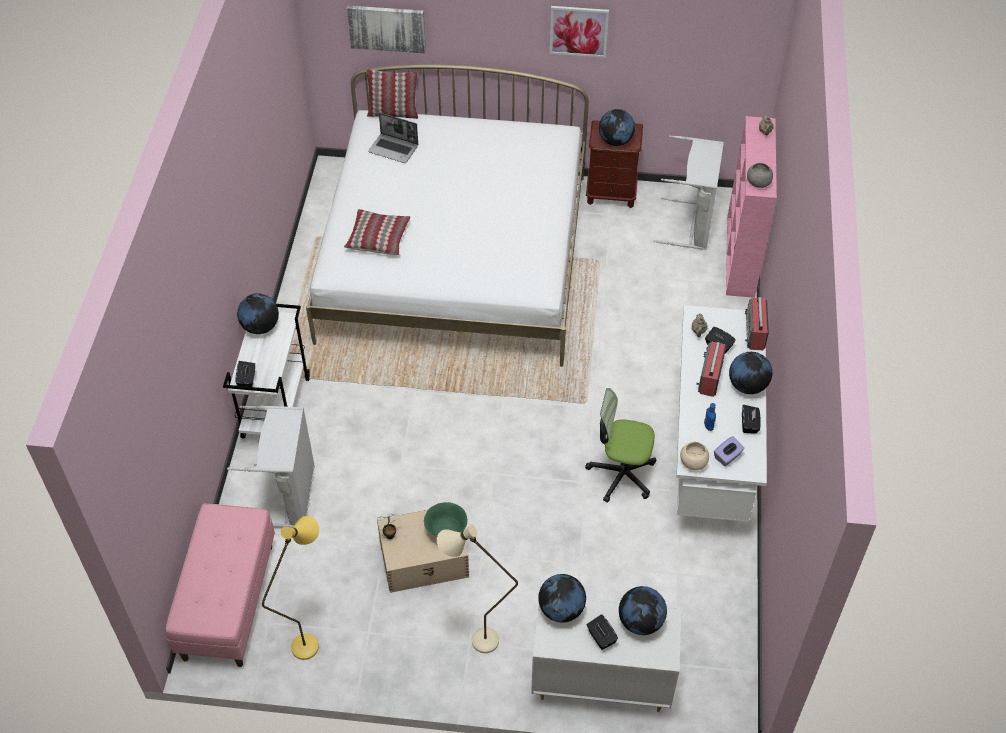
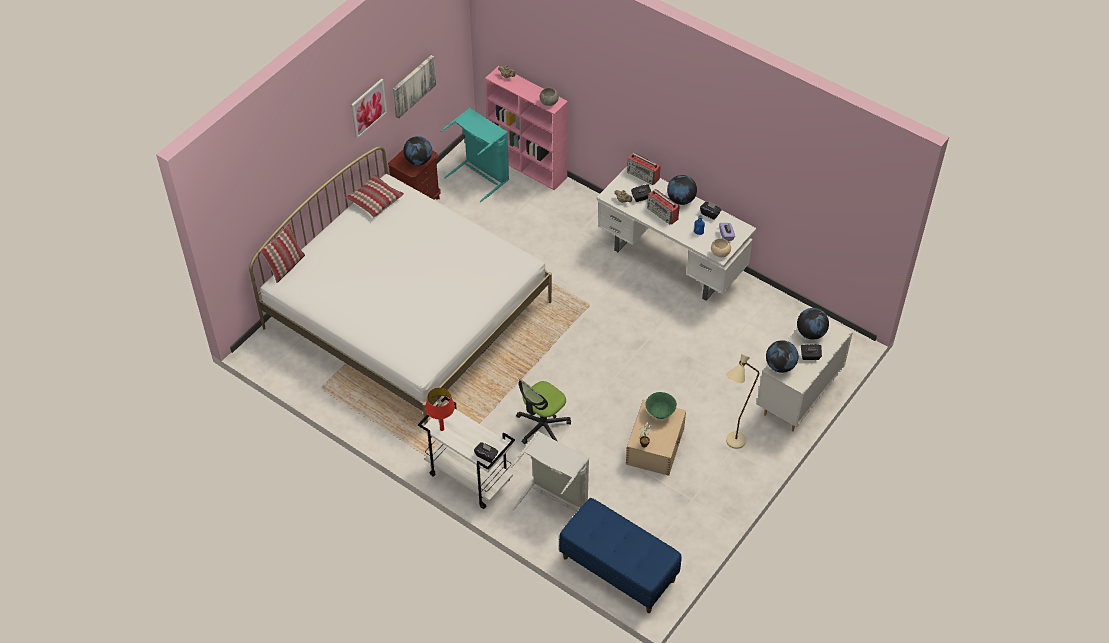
camera: 60 degrees left, 0 degrees up
(228, 601) = (618, 569): pink bench -> blue bench
(260, 326) = (442, 429): globe -> red table lamp
(312, 639) = (678, 532): yellow floor lamp -> none
(378, 238) = (410, 327): pillow -> pillow (374, 200)
(387, 28) = (262, 208): picture -> picture (413, 85)
(394, 149) = (327, 281): laptop -> none
(621, 474) = (658, 314): office chair -> office chair (542, 426)
(692, 225) = (481, 175): grey laundry basket -> turquoise laundry basket

